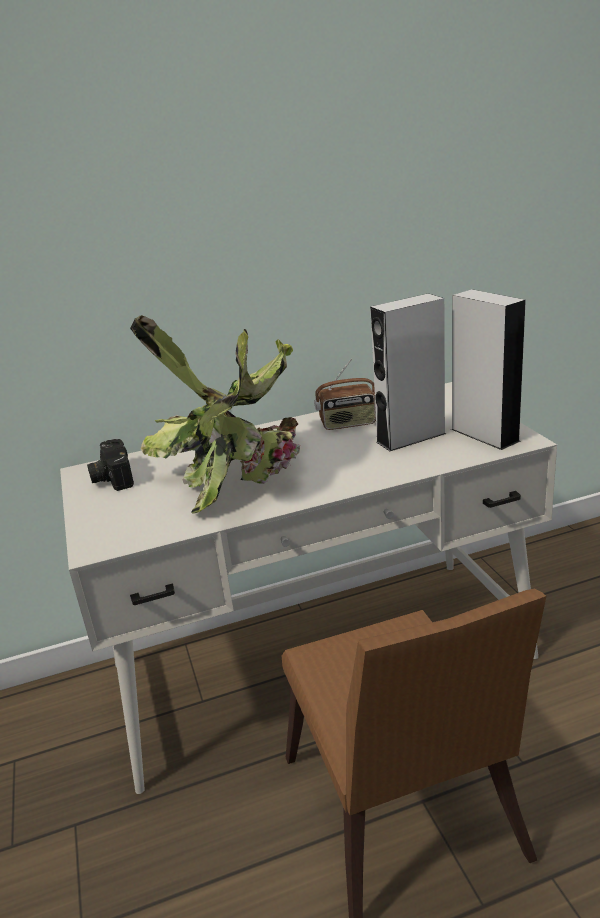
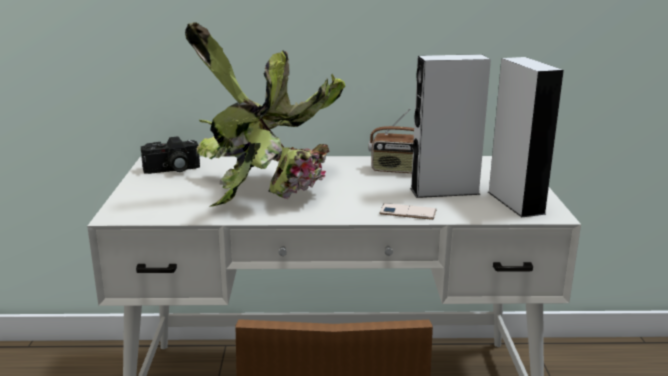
camera: 15 degrees right, 5 degrees down
(111, 478) = (172, 170): camera -> camera turned 105 degrees counterclockwise
(394, 469) = (408, 212): none -> phone

